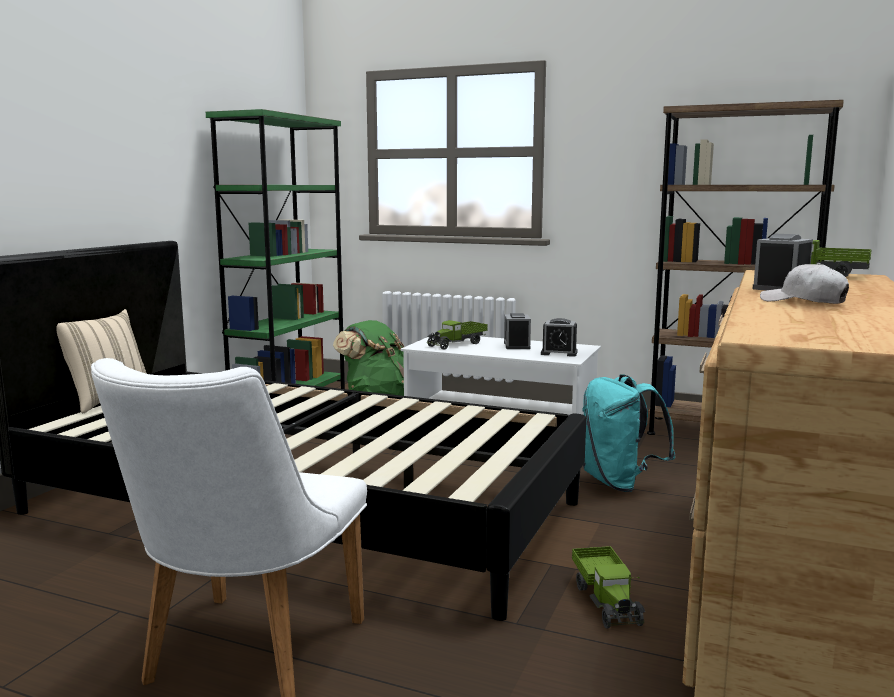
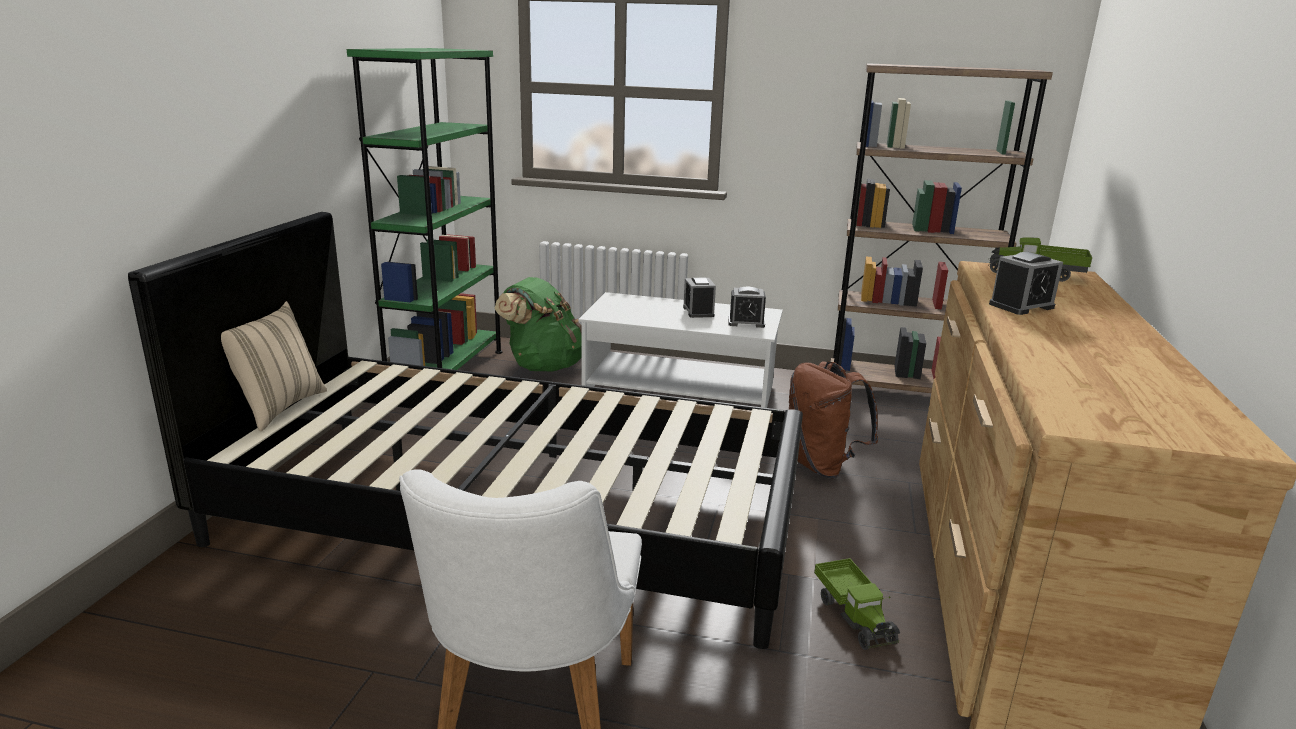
camera: 10 degrees left, 10 degrees up
(457, 344) = (636, 310): toy truck -> none
(619, 483) = (821, 465): turquoise backpack -> brown backpack
(780, 288) = (1021, 306): alarm clock -> alarm clock turned 150 degrees counterclockwise
(803, 302) = (1062, 338): white cap -> none

